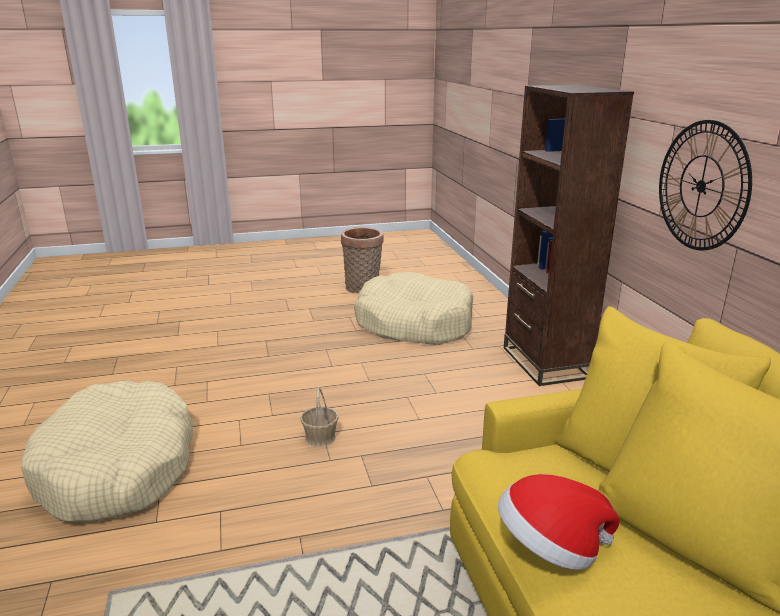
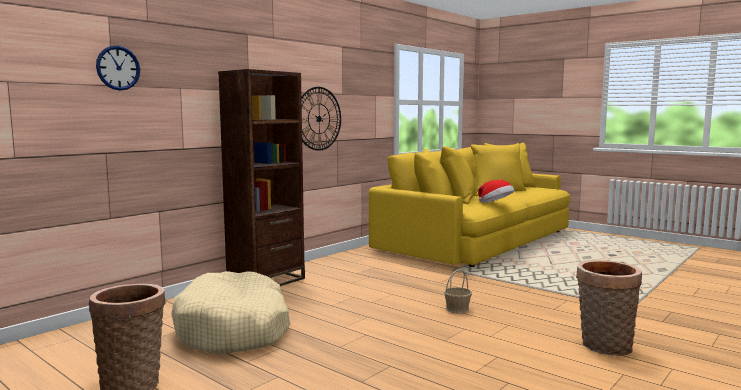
camera: 125 degrees left, 15 degrees down
(118, 468) = (603, 347): beige dog bed -> basket
(528, 79) = (118, 68): none -> wall clock

